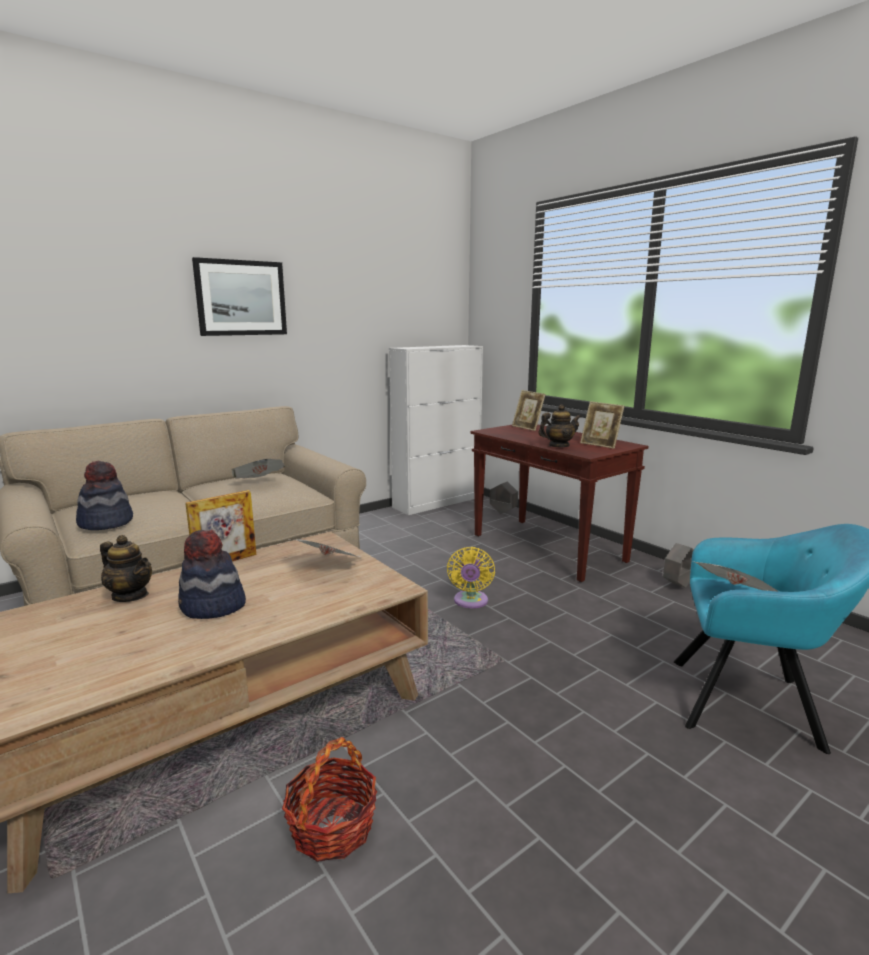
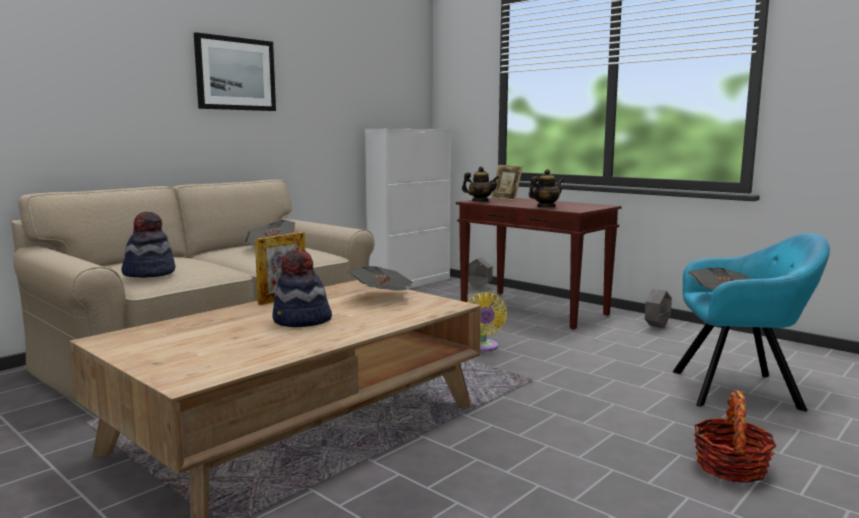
camera: 10 degrees left, 5 degrees down
(130, 595) = (216, 319): teapot -> teapot (480, 201)
(332, 827) = (446, 480): basket -> basket (731, 467)
(600, 445) = (580, 206): picture frame -> none

